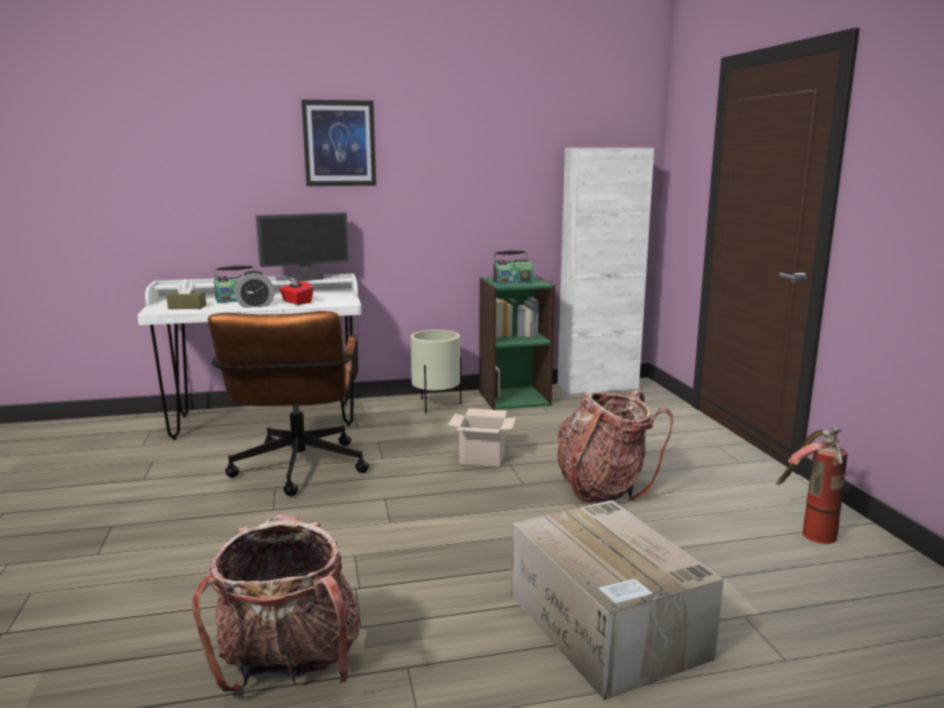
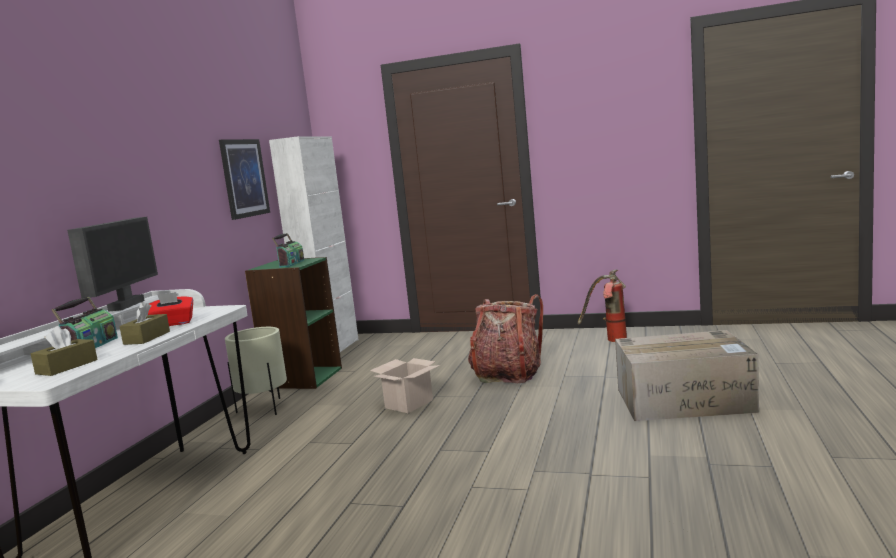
camera: 60 degrees left, 5 degrees down
(255, 305) = (147, 338): alarm clock -> brown tissue box
(289, 666) = (693, 509): backpack -> none
(297, 472) = (328, 488): brown office chair -> none
(339, 143) = (109, 136): picture -> picture (244, 178)

